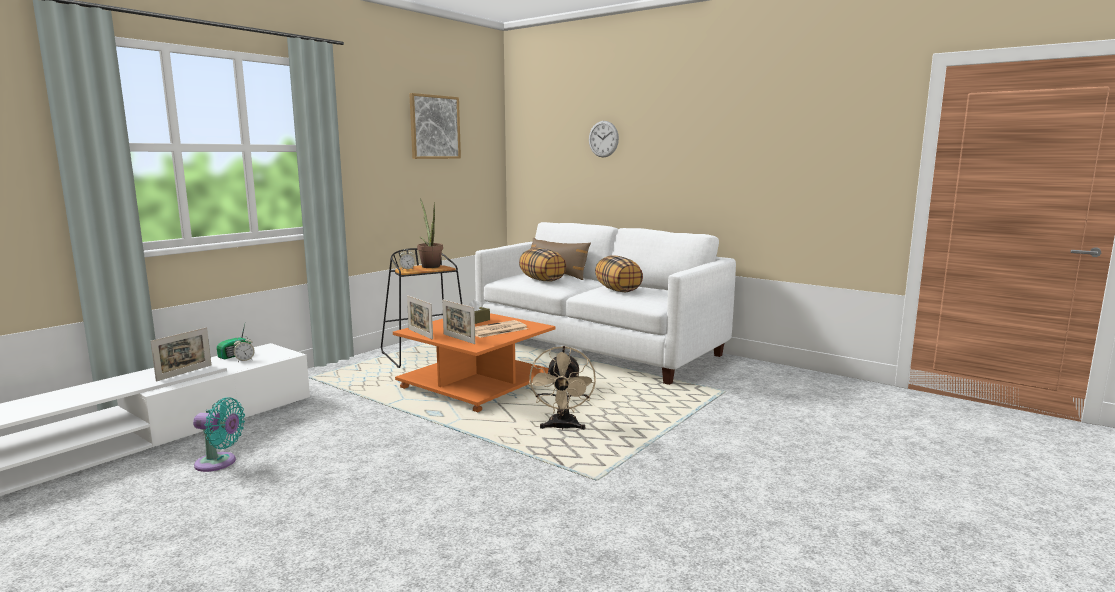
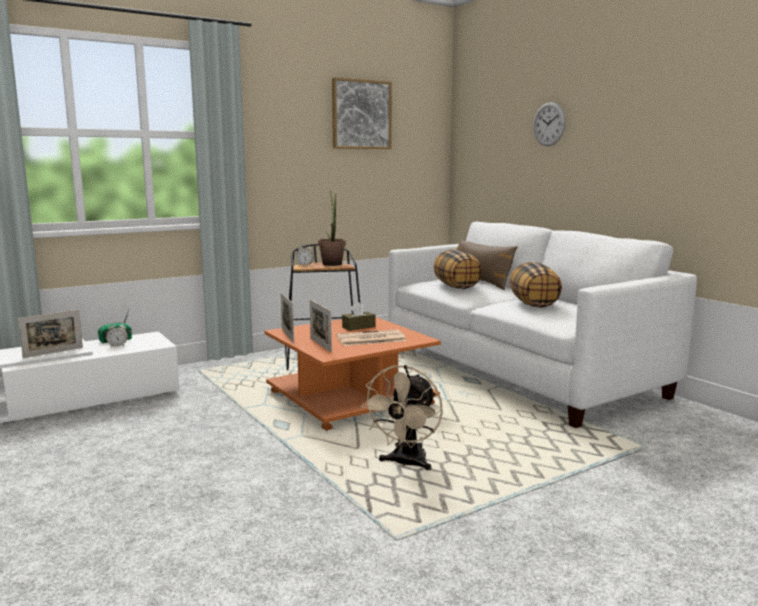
camera: 20 degrees right, 0 degrees up
(219, 463) = (47, 447): turquoise fan -> none

